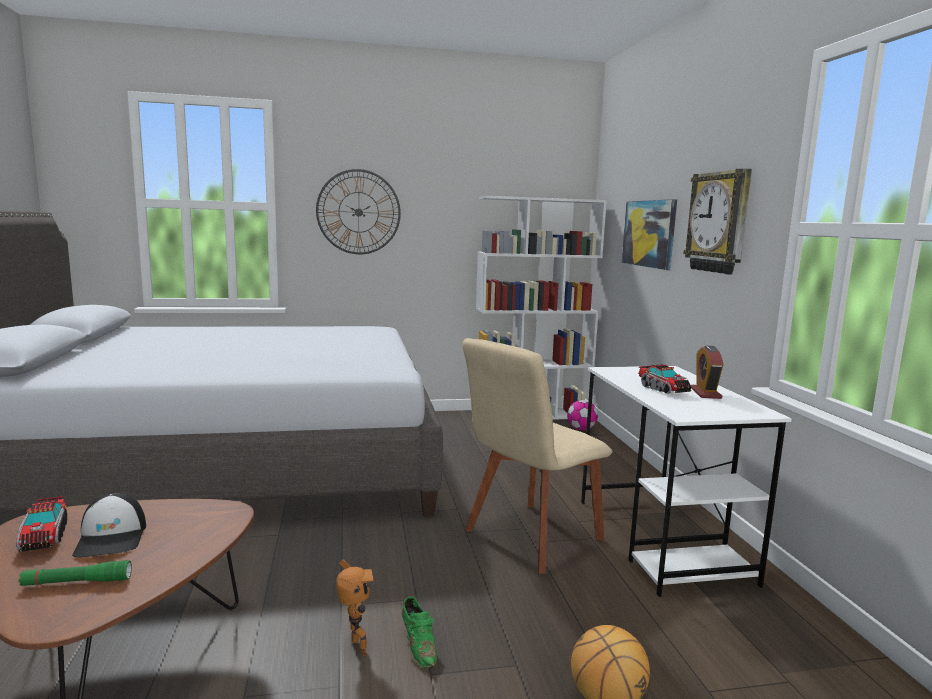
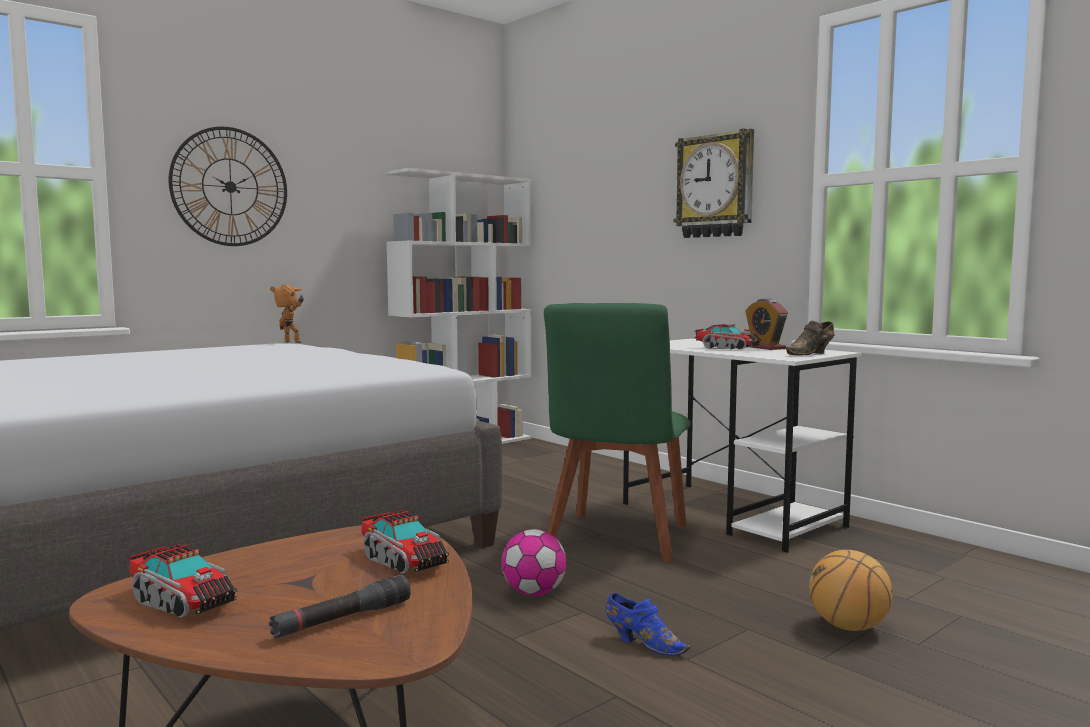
camera: 30 degrees left, 5 degrees down
(77, 582) = (342, 619): green flashlight -> black flashlight
(112, 538) = (290, 580): cap -> none
(189, 541) = (402, 560): none -> toy truck
(355, 649) = (585, 665): toy robot -> toy robot (290, 342)
(419, 646) = (643, 643): green shoe -> blue shoe
(529, 537) = (617, 539): beige chair -> green chair
(581, 429) = (535, 448): football -> football (534, 593)
(649, 233) = (608, 209): picture -> none
(724, 412) = (811, 354): none -> brown shoe

